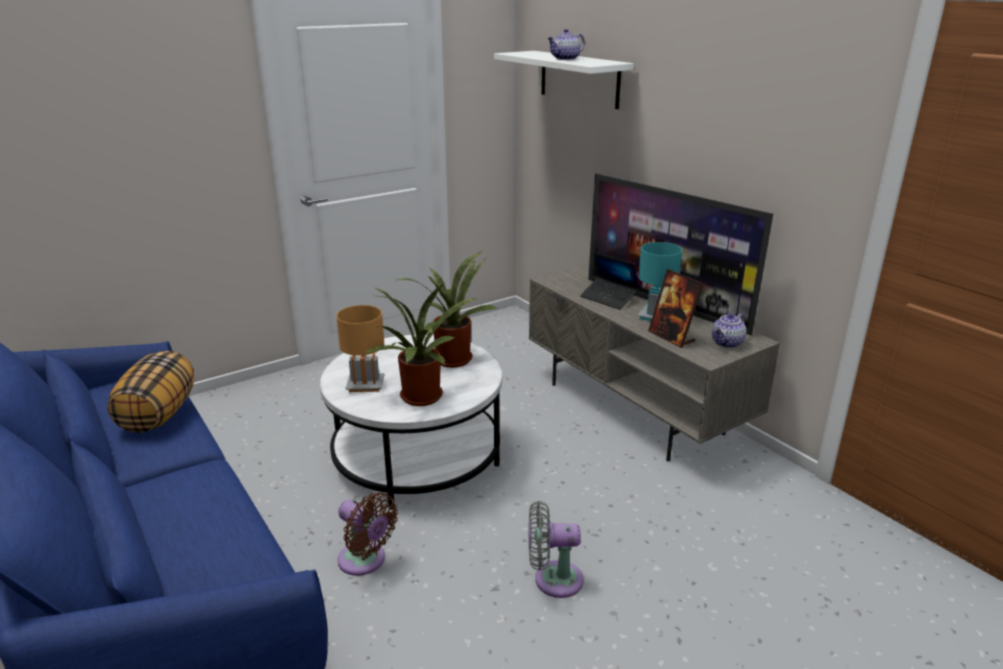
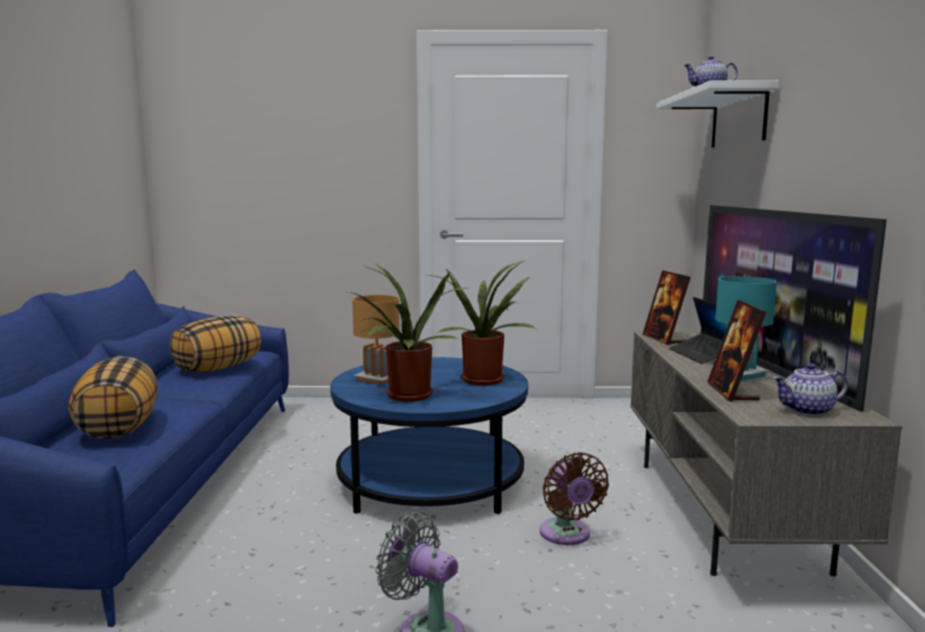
camera: 35 degrees right, 15 degrees down
(192, 528) = (118, 429): none -> pillow
(365, 561) = (281, 542): brown fan -> brown fan (567, 535)
(416, 456) = (430, 482): white coffee table -> blue coffee table
(562, 284) = (664, 339): none -> picture frame

